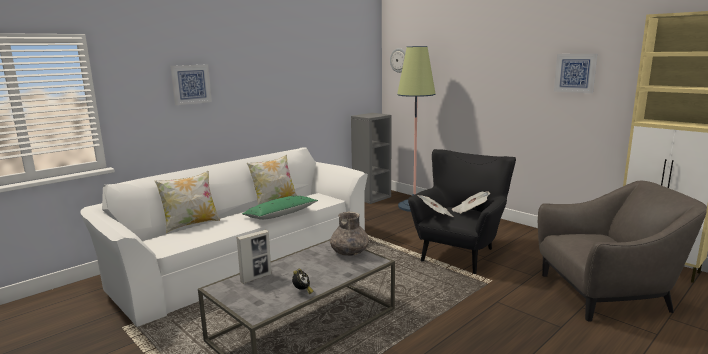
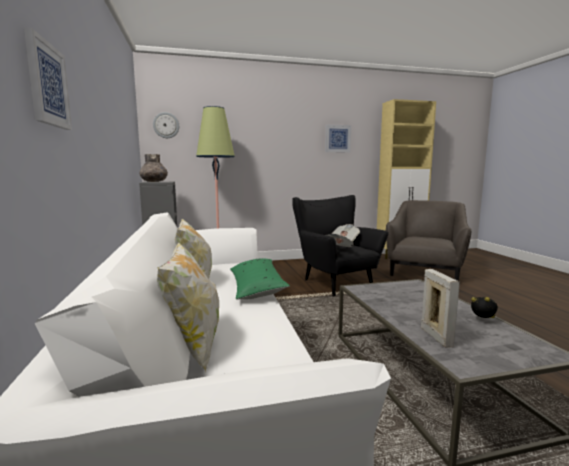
camera: 60 degrees left, 5 degrees down
(350, 252) = (388, 287): grey vase -> grey vase (154, 181)

